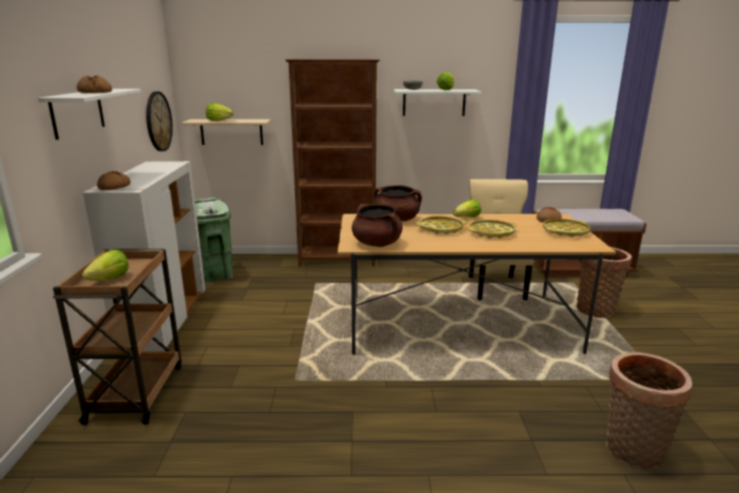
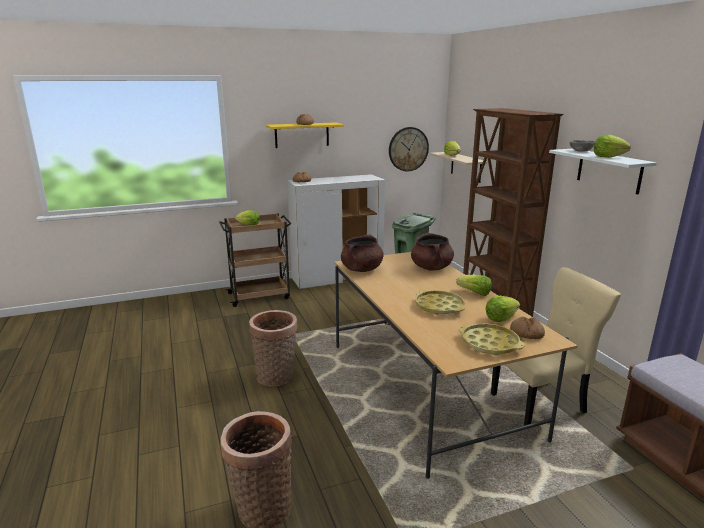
camera: 70 degrees right, 0 degrees up
(77, 112) = (302, 135): white shelf -> yellow shelf
(440, 229) = (425, 285): yellow tray -> none
(521, 221) = (500, 318): none -> lettuce
(596, 310) = (563, 492): basket -> basket (276, 377)

